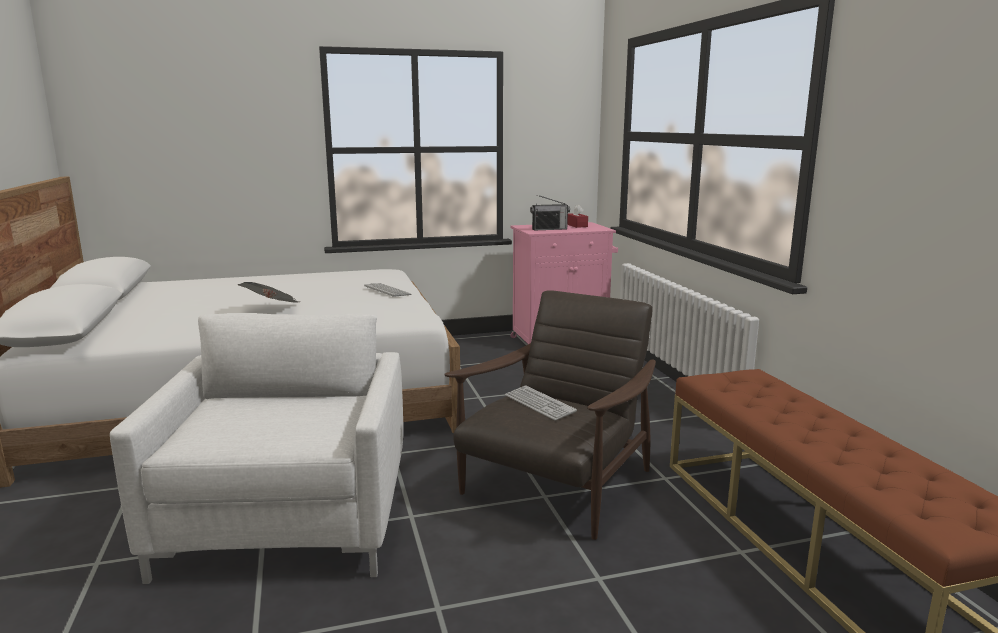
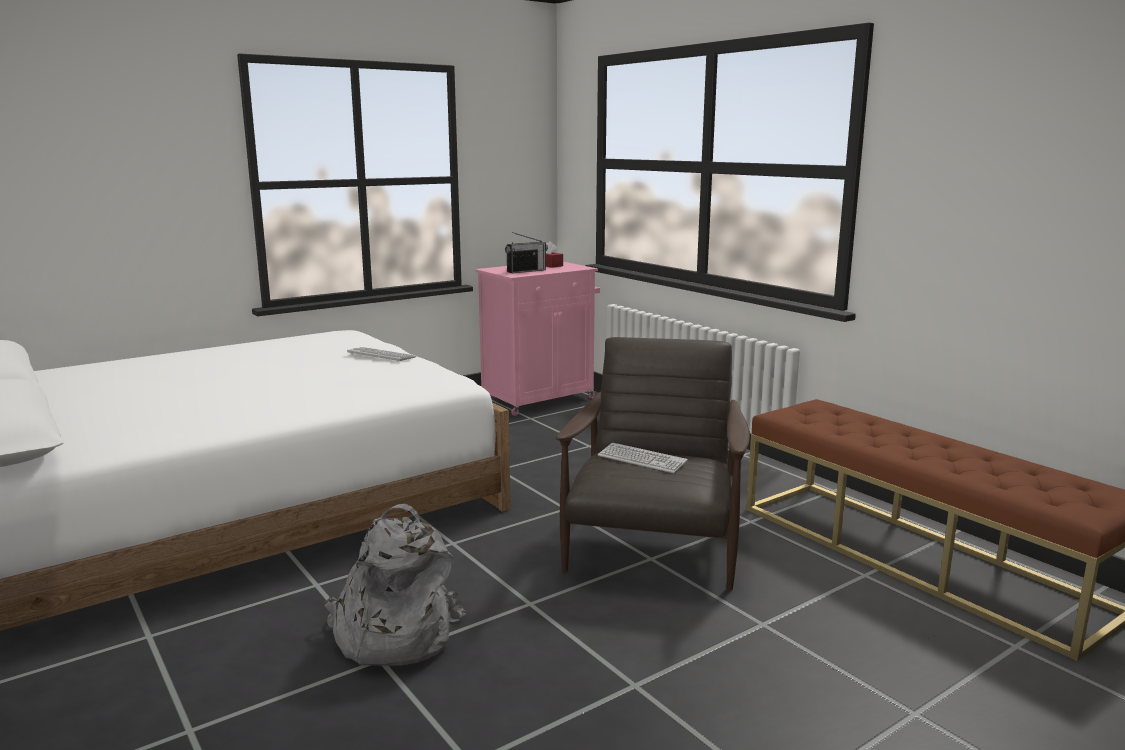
camera: 20 degrees left, 0 degrees up
(272, 308) = (265, 388): newspaper -> none
(288, 520) = (393, 635): white armchair -> grey backpack

